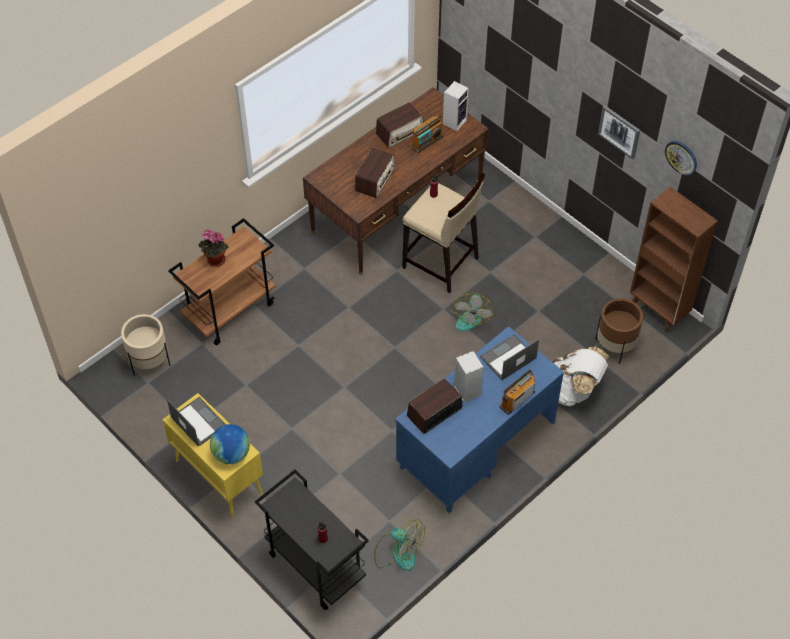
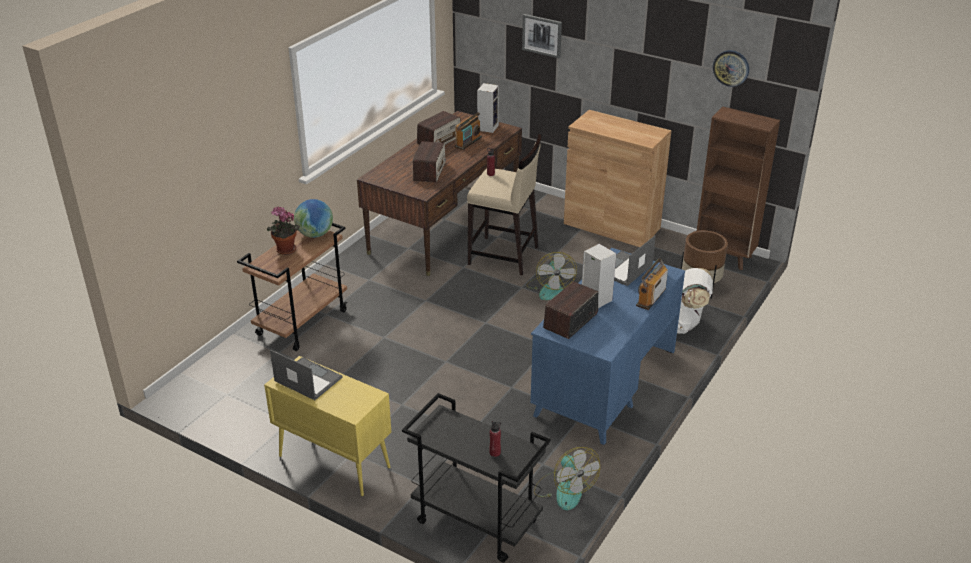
camera: 15 degrees left, 20 degrees down
(150, 362) = (225, 377): beige planter -> none
(232, 454) = (356, 400): globe -> globe (315, 234)
(398, 551) = (564, 490): fan -> fan turned 45 degrees clockwise
(563, 243) = (611, 226): none -> brown cabinet
(619, 131) = (659, 73): picture -> picture (542, 35)

